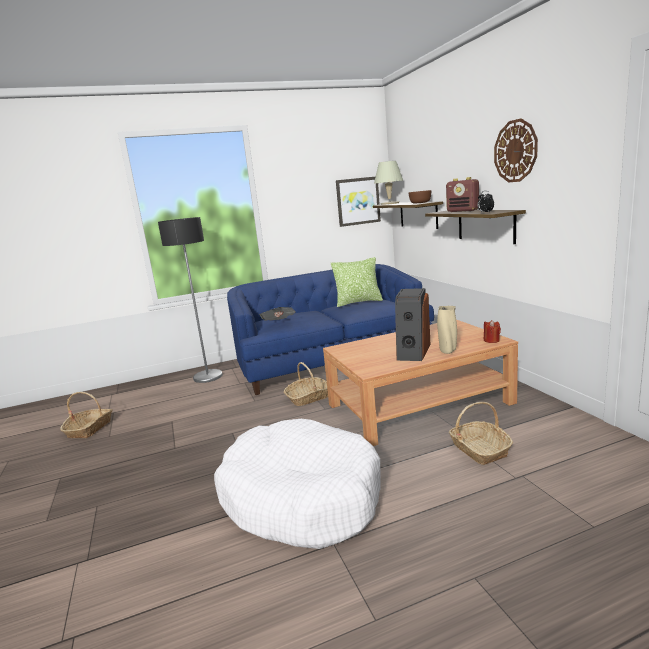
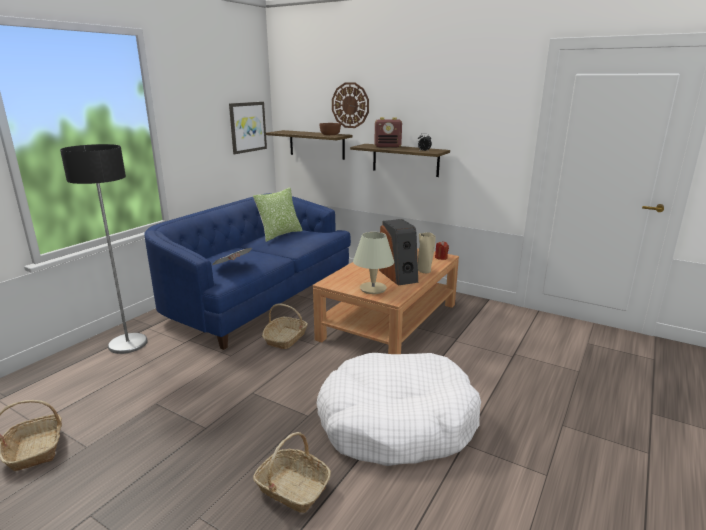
camera: 40 degrees left, 5 degrees up
(390, 203) = (284, 132): beige table lamp -> beige table lamp (373, 288)
(479, 449) = (471, 344): basket -> basket (292, 488)
(515, 151) = (441, 101): wall clock -> wall clock (350, 105)

